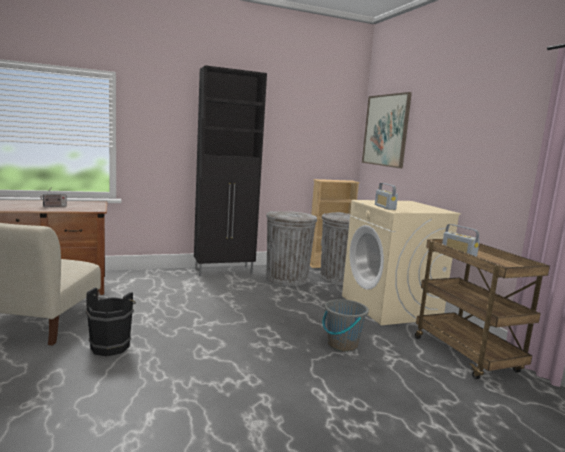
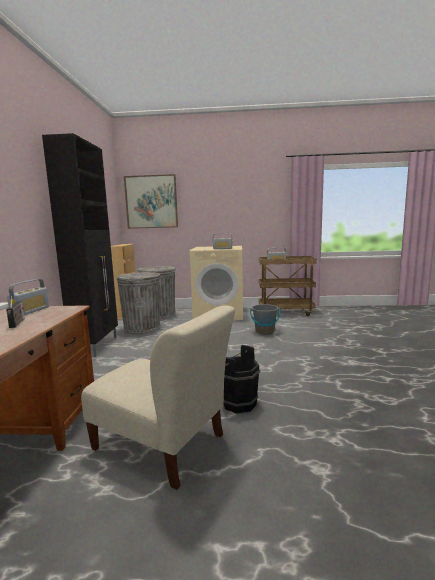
camera: 65 degrees left, 0 degrees up
(88, 205) = (30, 311): none -> radio

